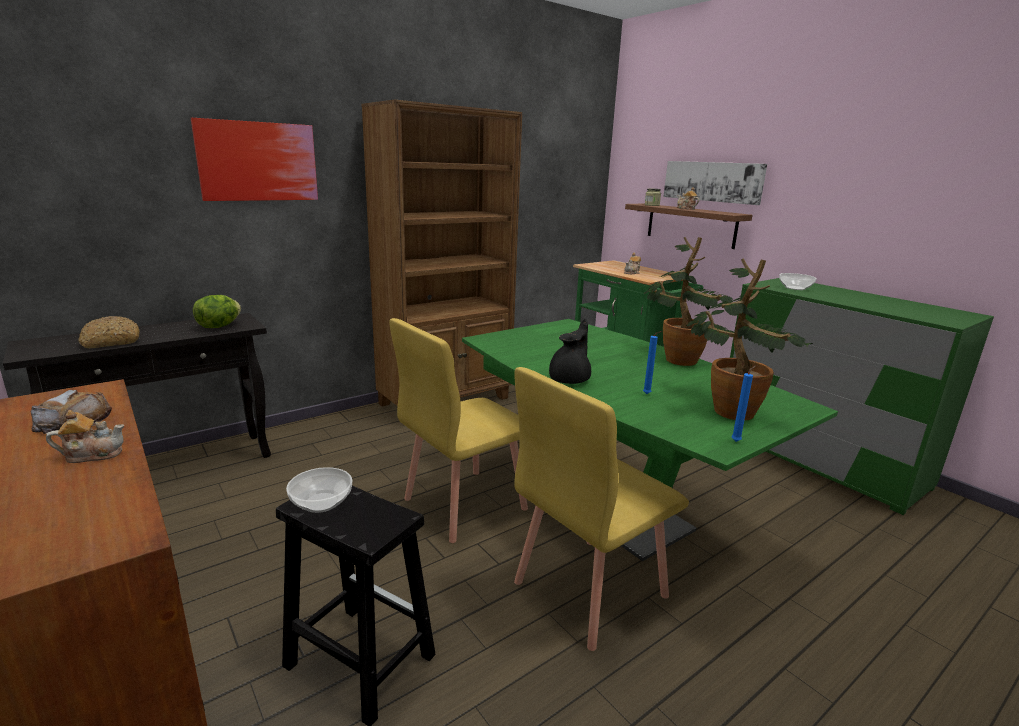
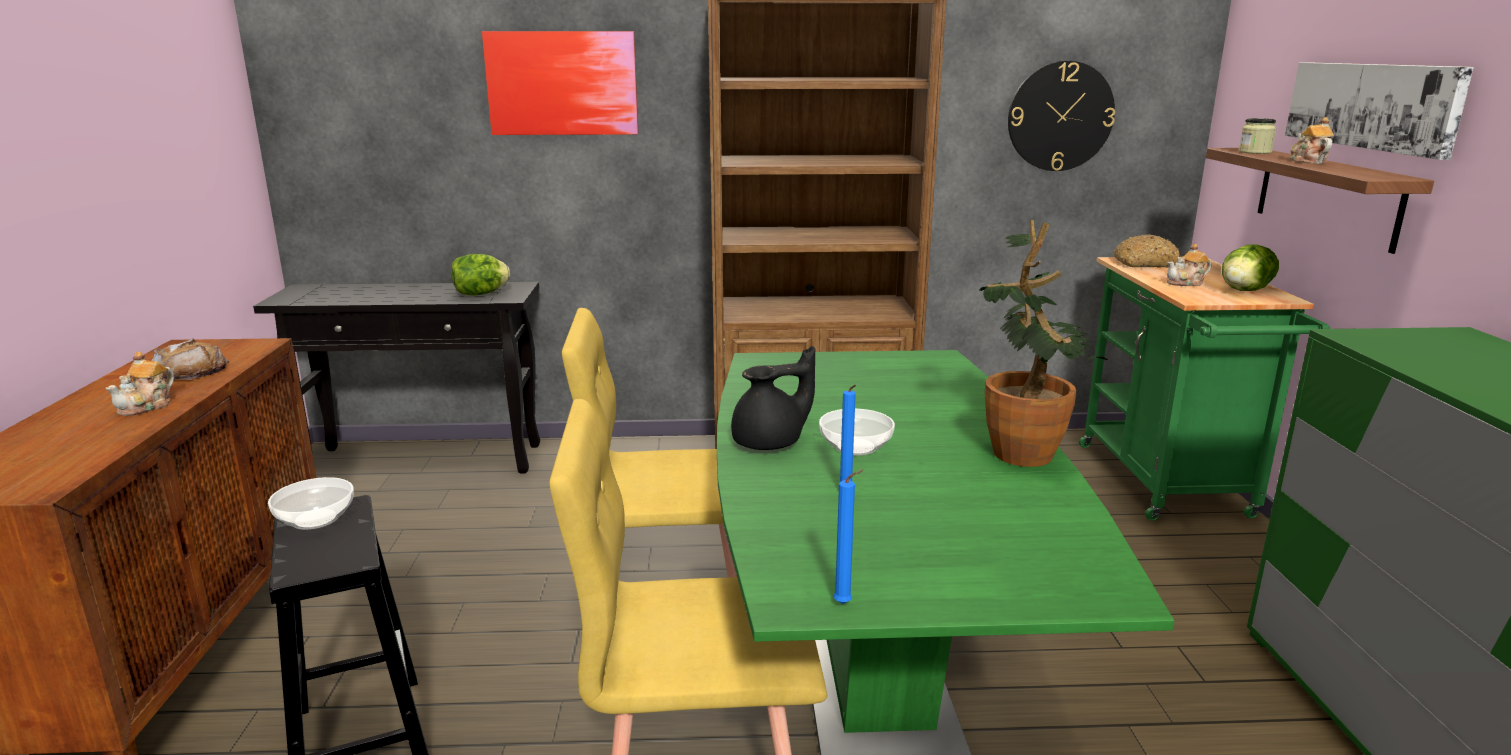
camera: 35 degrees right, 0 degrees up
(92, 454) = (147, 406): teapot -> teapot turned 90 degrees clockwise
(111, 342) = (362, 297): bread -> bread (1144, 263)
(548, 188) = (1060, 116): none -> wall clock
(659, 274) = (1244, 291): none -> lettuce
(728, 408) = (944, 550): potted plant -> none
(795, 288) = (1432, 353): bowl -> bowl (856, 447)

